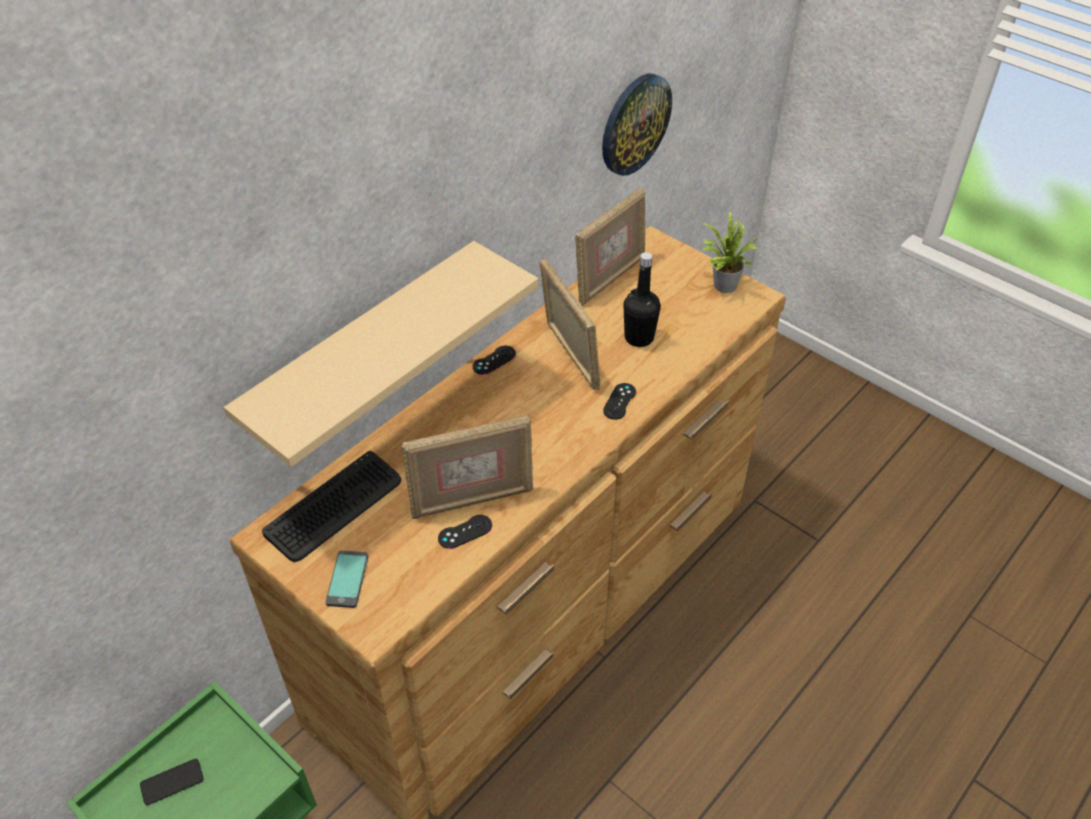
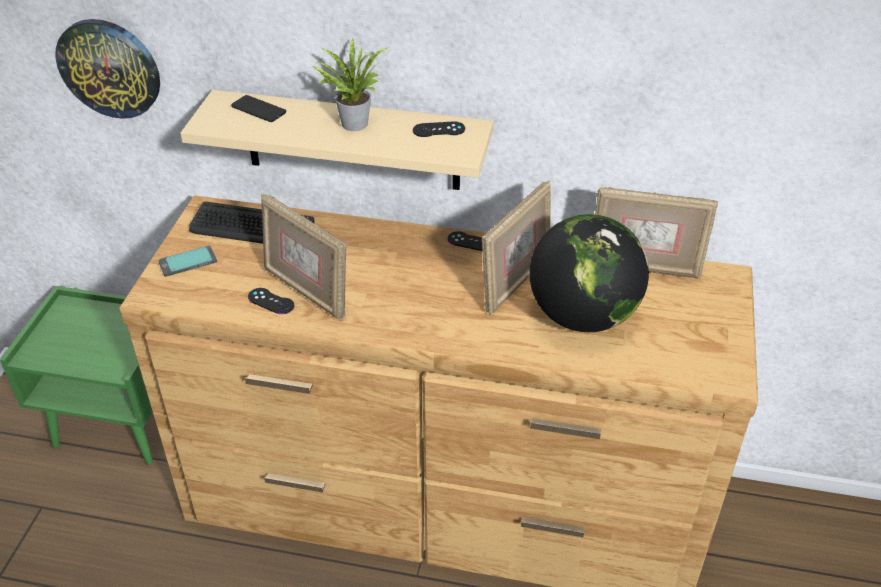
camera: 60 degrees right, 5 degrees down
(172, 782) = (93, 325): phone -> phone (258, 109)
(619, 401) = (487, 334): black game controller -> black game controller (439, 130)
(634, 124) = (754, 138): wall clock -> wall clock (109, 68)
(639, 337) = (582, 316): black bottle -> globe
(721, 285) = (717, 346): potted plant -> potted plant (352, 122)

